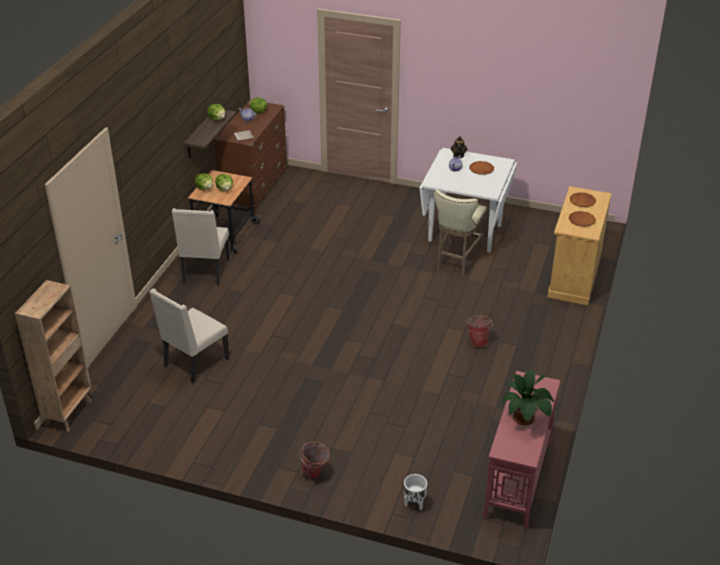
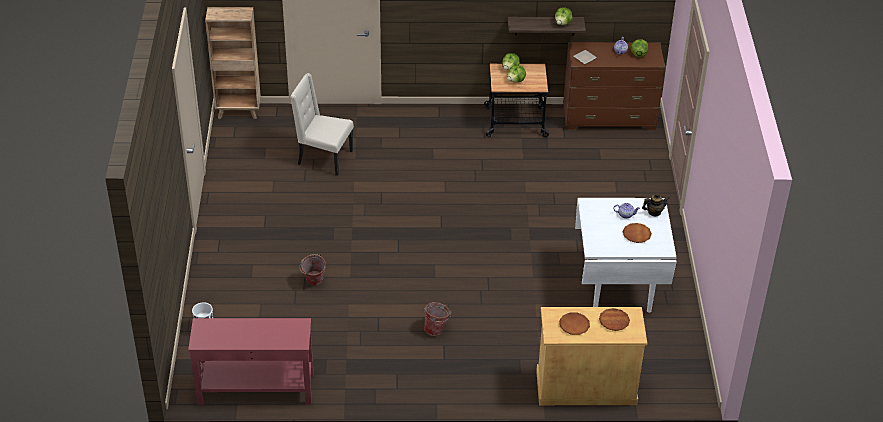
camera: 70 degrees right, 5 degrees up
(205, 272) = (451, 127): beige chair -> none
(315, 474) = (219, 262): bucket -> bucket (313, 282)
(457, 260) = (564, 289): beige stool -> none
(525, 418) = (247, 333): potted plant -> none

